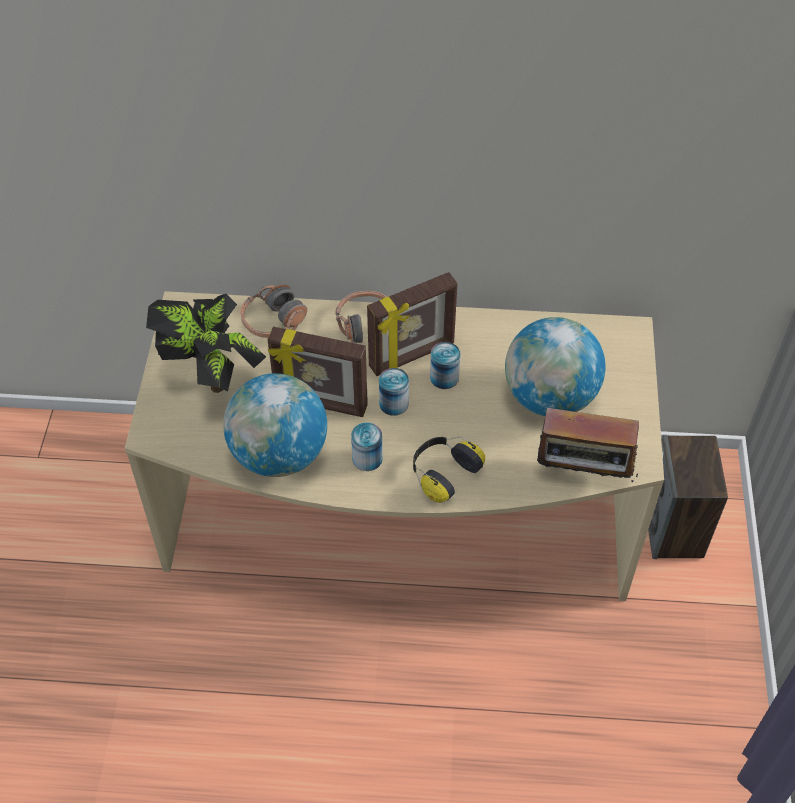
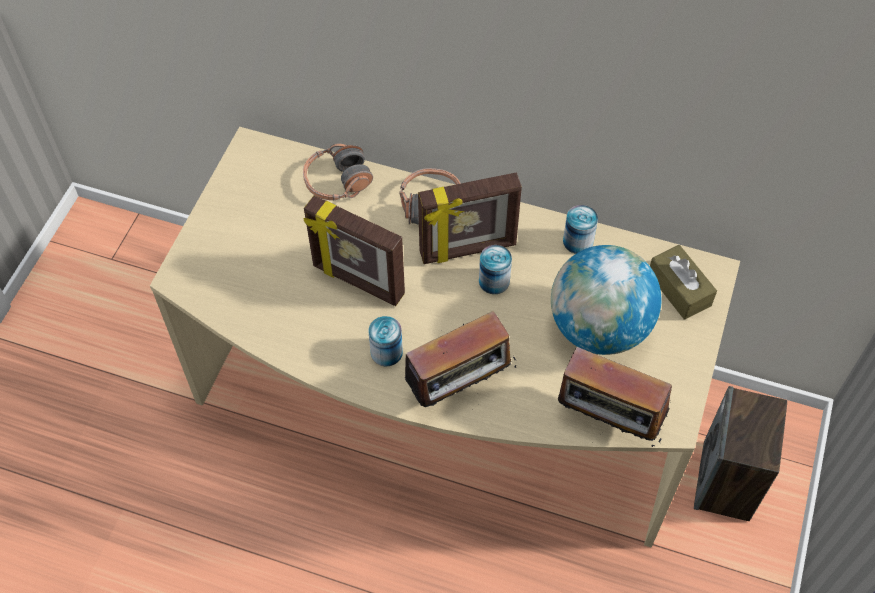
camera: 15 degrees right, 5 degrees up
(212, 376) = (258, 228): potted plant -> none
(279, 455) = (298, 328): globe -> none
(393, 403) = (432, 298): can -> can (578, 241)
(443, 473) = (459, 386): headphones -> radio
(608, 351) = (679, 289): none -> brown tissue box

